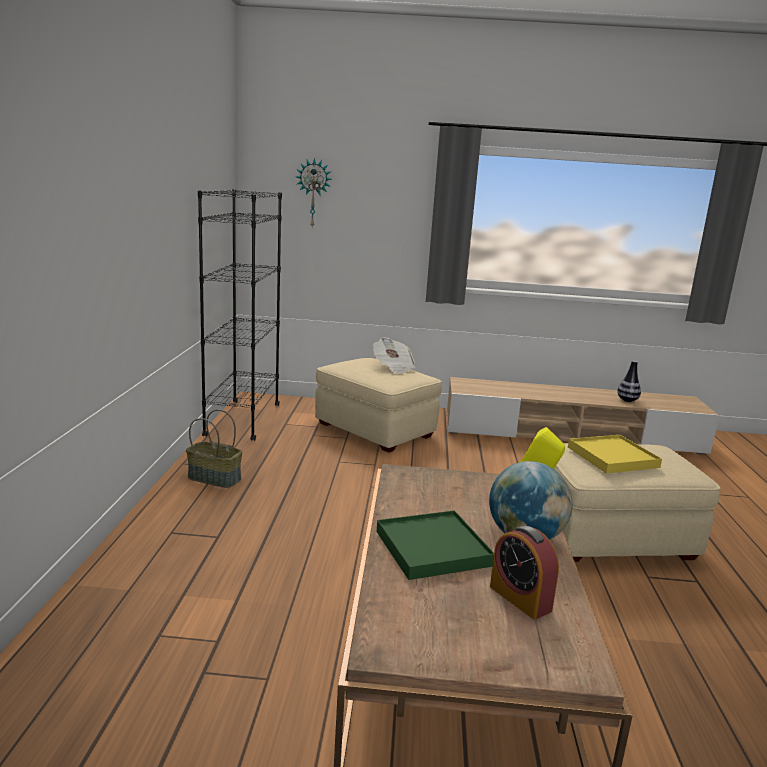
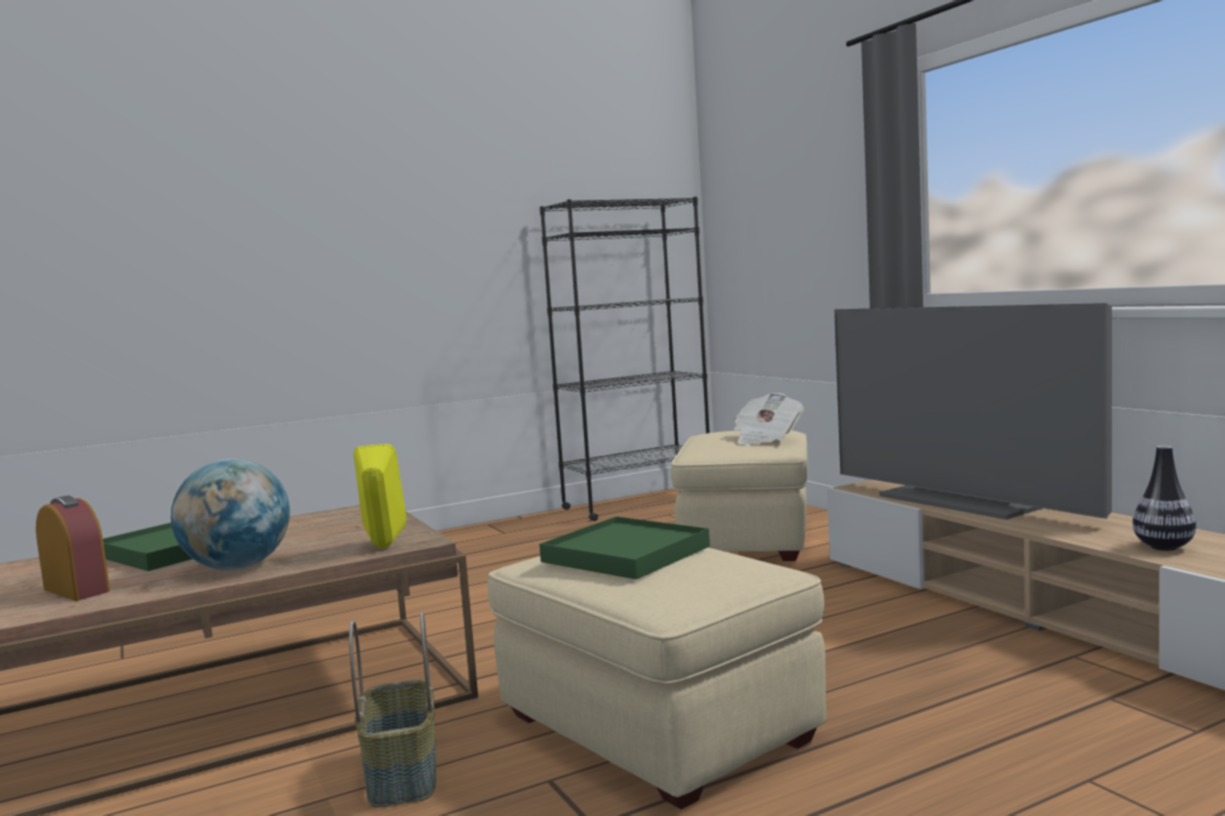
camera: 60 degrees right, 10 degrees down
(215, 478) = (474, 539): basket -> basket (404, 775)
(313, 193) = (760, 191): wall clock -> none
(519, 390) = (964, 500): none -> television
(520, 598) = (76, 590): alarm clock -> alarm clock turned 105 degrees clockwise
(612, 457) = (625, 554): yellow tray -> green tray

